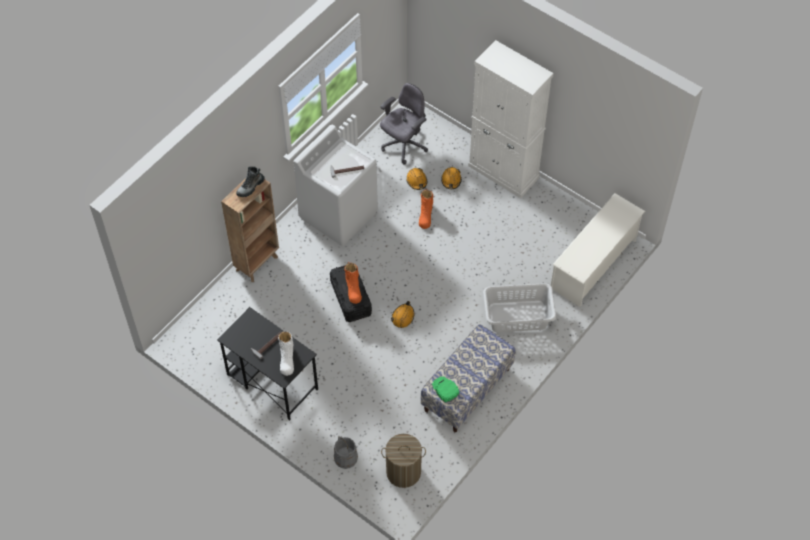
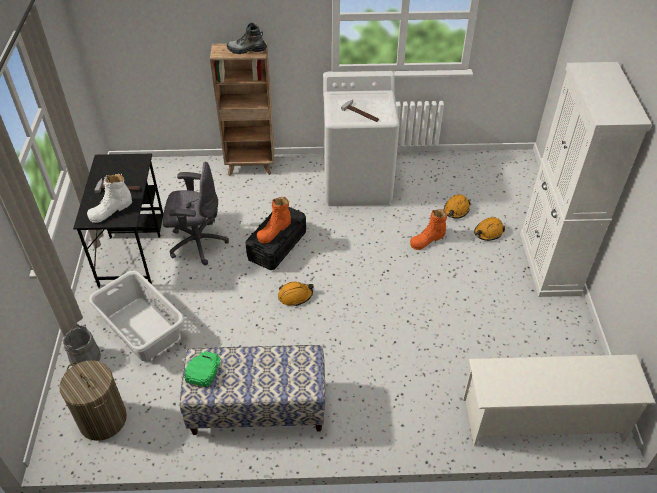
camera: 50 degrees right, 10 degrees down
(404, 145) = (480, 179): grey office chair -> grey office chair (197, 243)
(518, 317) = (396, 393): grey laundry basket -> grey laundry basket (142, 329)

